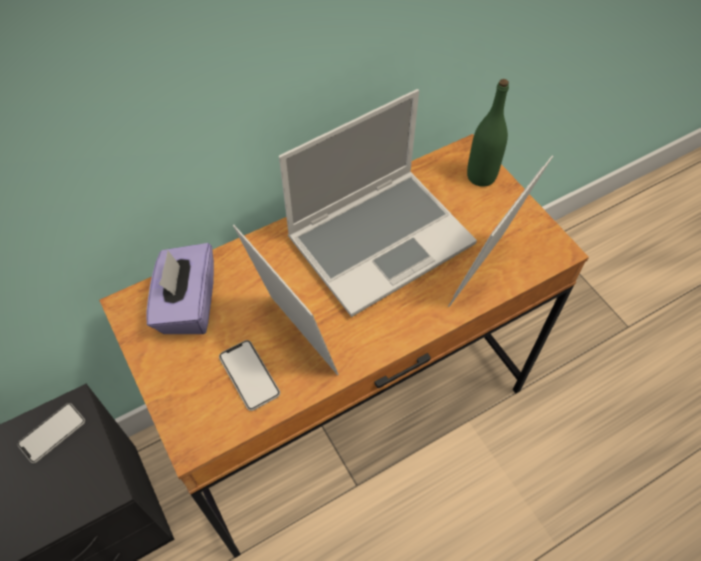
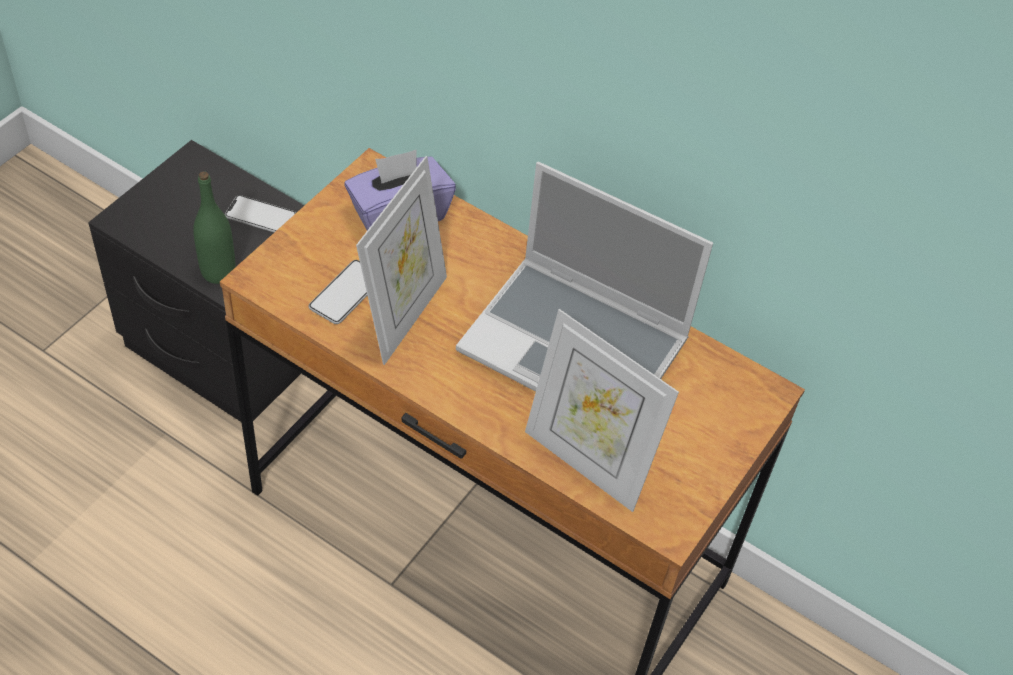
camera: 60 degrees right, 5 degrees down
(481, 176) = (737, 417): green bottle -> green bottle (218, 272)
(485, 275) = (587, 462): picture frame -> picture frame turned 150 degrees counterclockwise

